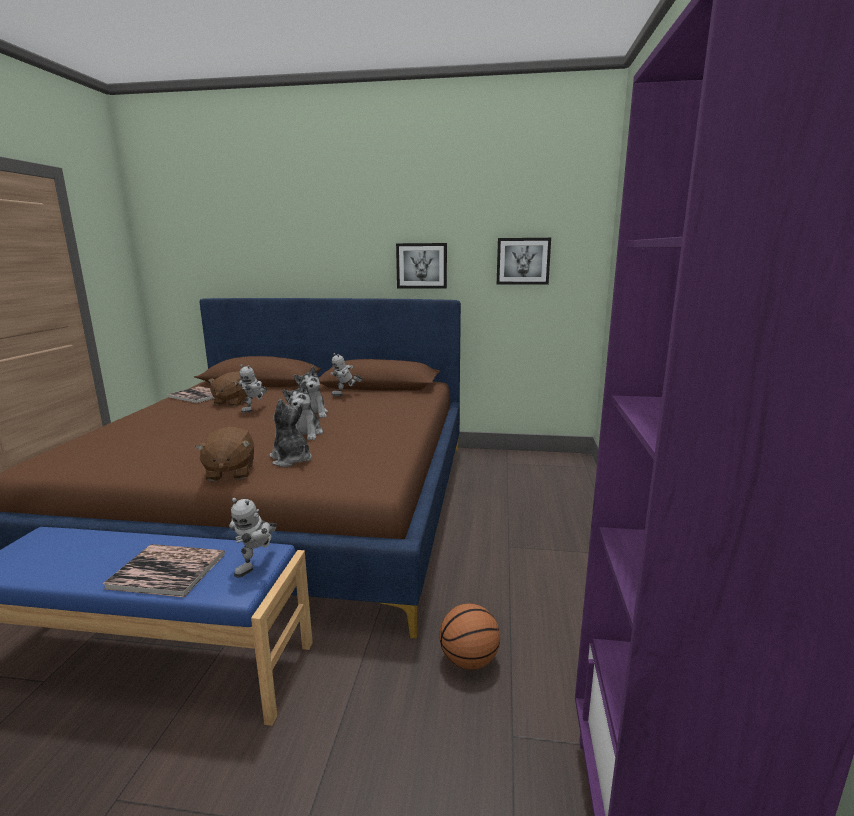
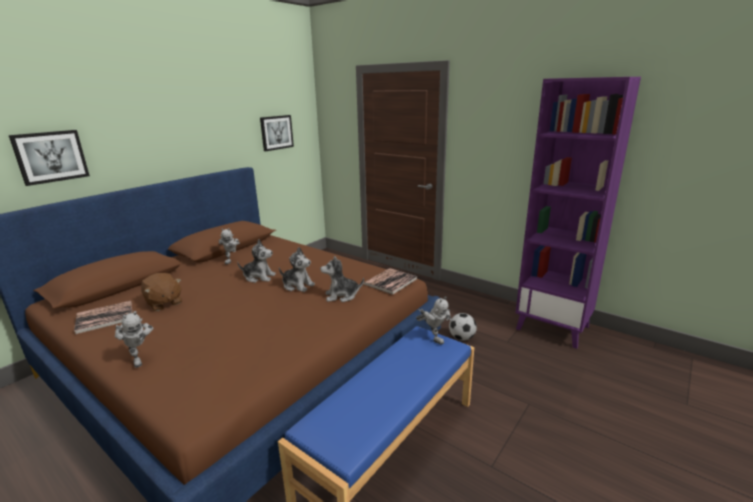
camera: 60 degrees left, 5 degrees up
(167, 570) = (416, 367): book -> book (390, 281)
(230, 472) = (339, 317): brown plush toy -> none
(255, 410) = (213, 295): toy robot -> toy robot (139, 358)
(421, 266) = (212, 144): picture -> picture (51, 156)
(469, 660) = (462, 338): basketball -> football

